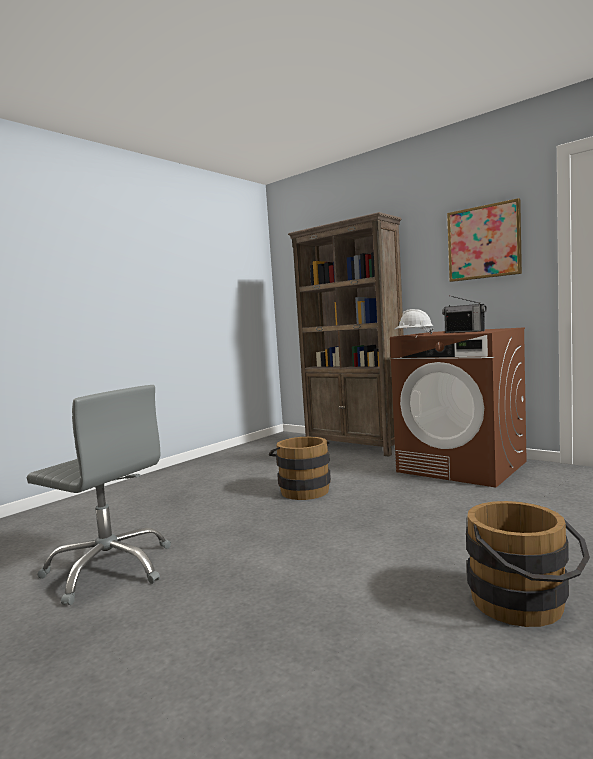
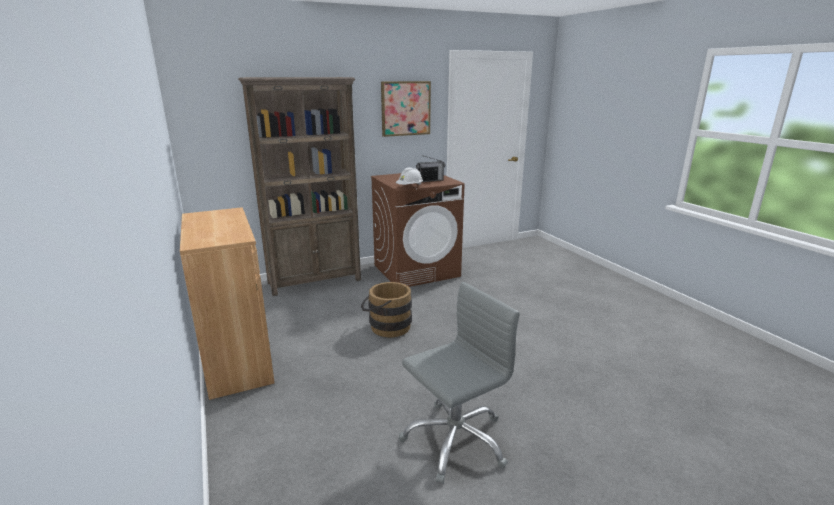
camera: 65 degrees left, 15 degrees up
(196, 466) = (237, 359): none -> brown cabinet
(524, 606) = (586, 321): brown bucket -> none

